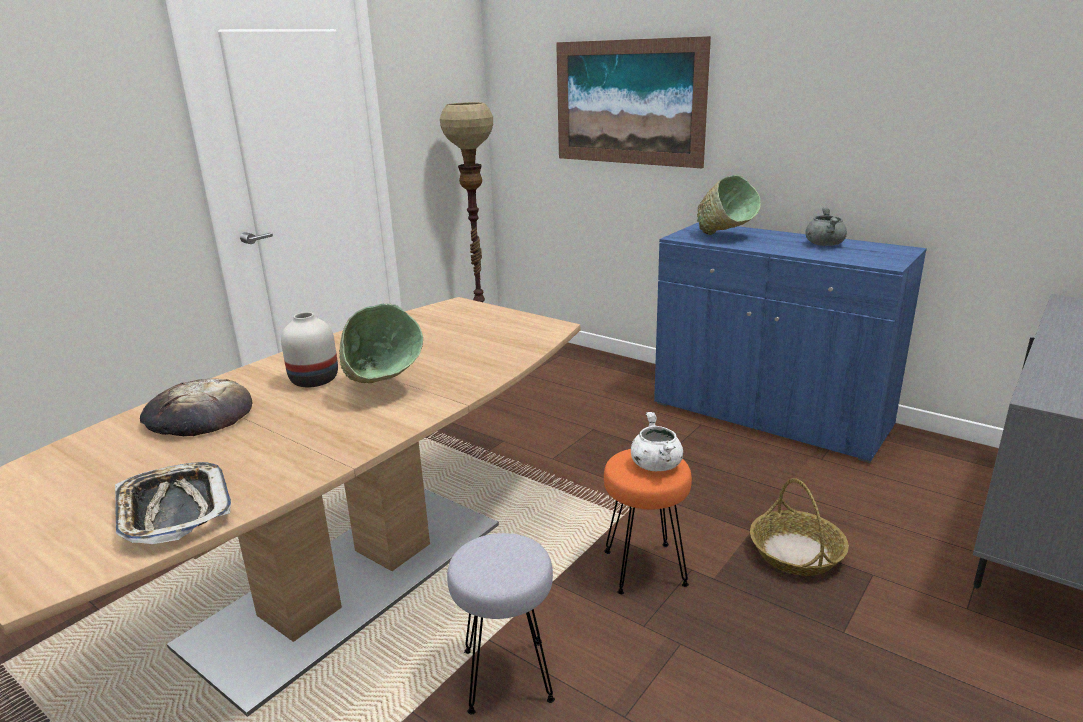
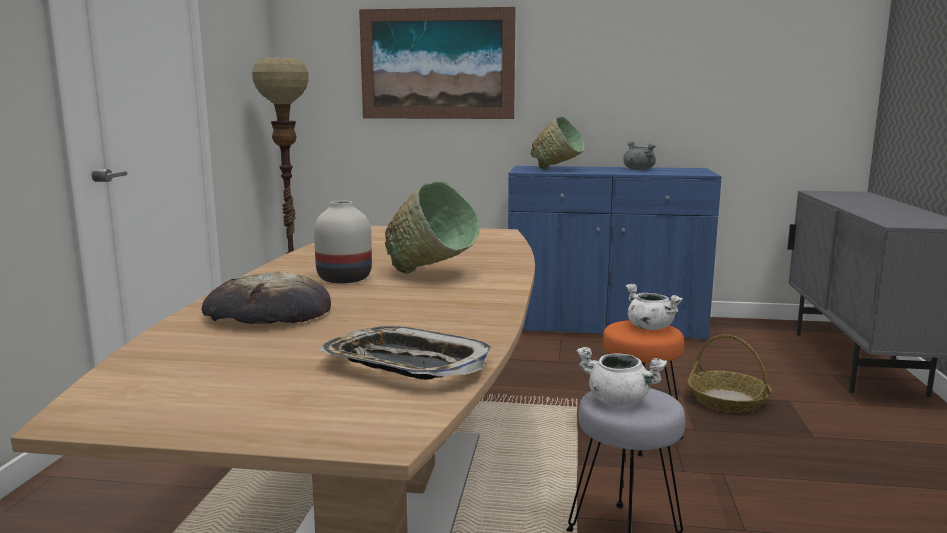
camera: 30 degrees left, 10 degrees down
(487, 556) = (619, 400): none -> white cooking pot

